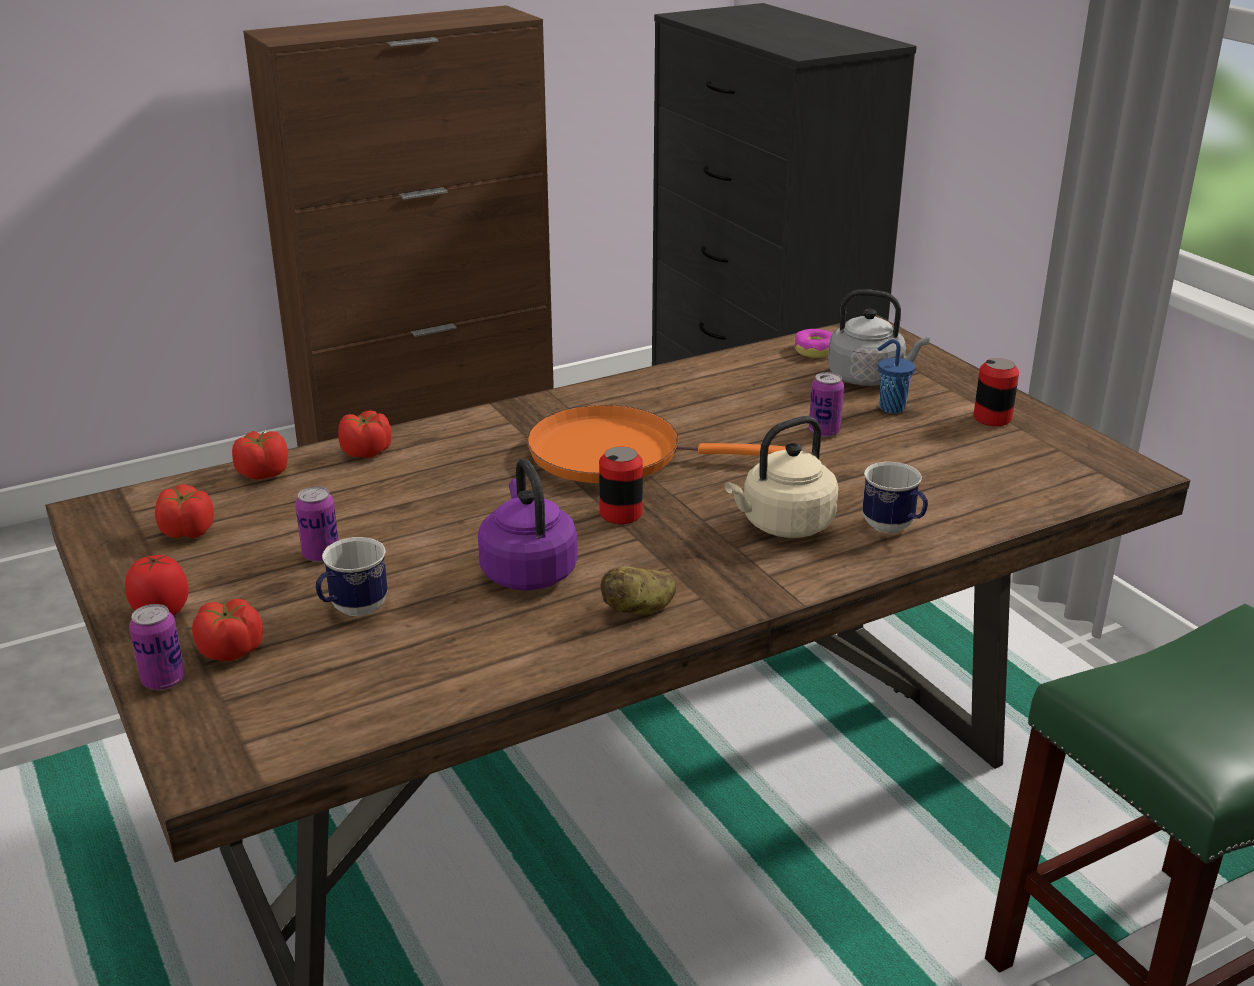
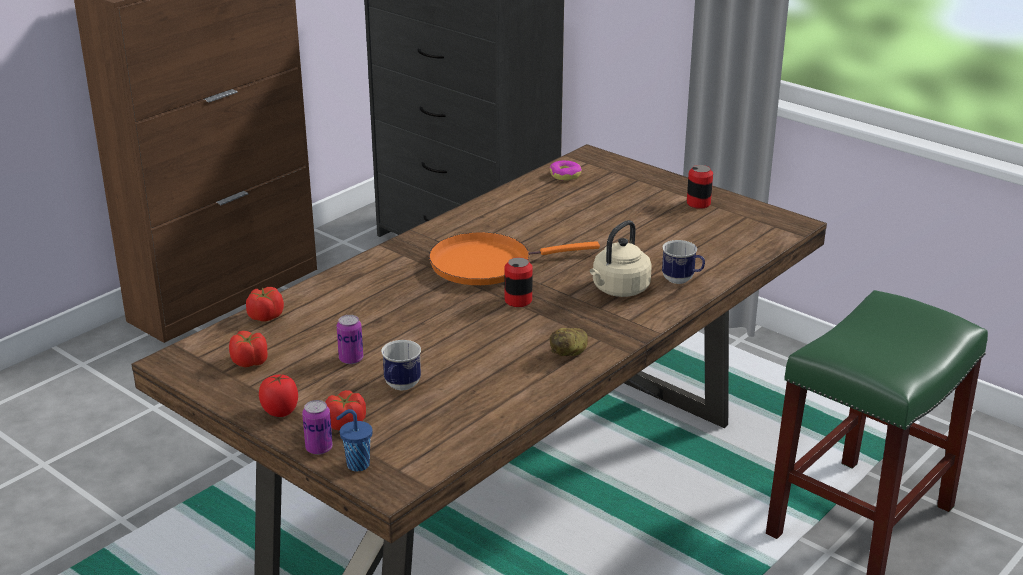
camera: 20 degrees left, 0 degrees up
(367, 452) = (324, 291): tomato -> none
(527, 570) = (487, 344): purple kettle -> none
(824, 432) = (605, 228): can -> none
(869, 378) = (610, 188): grey kettle -> none
(890, 408) = (635, 206): blue cup -> blue cup (356, 465)

